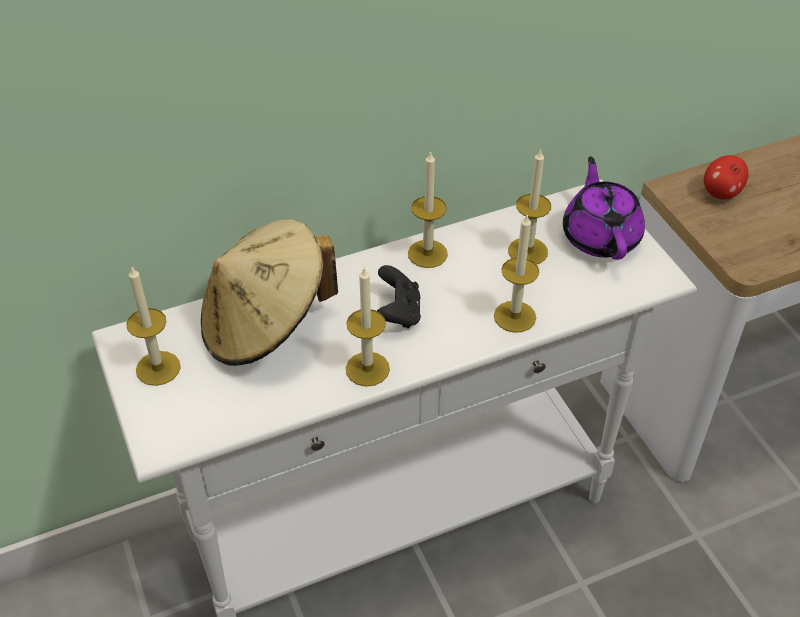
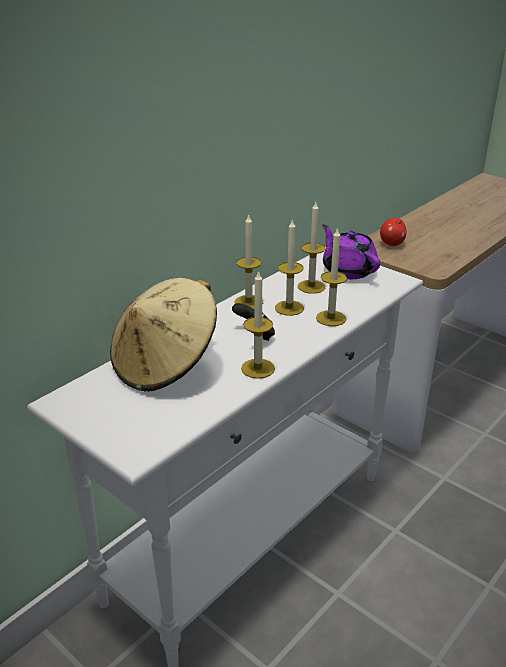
camera: 25 degrees left, 15 degrees down
(158, 368) = (100, 410): candle -> candle (289, 308)

